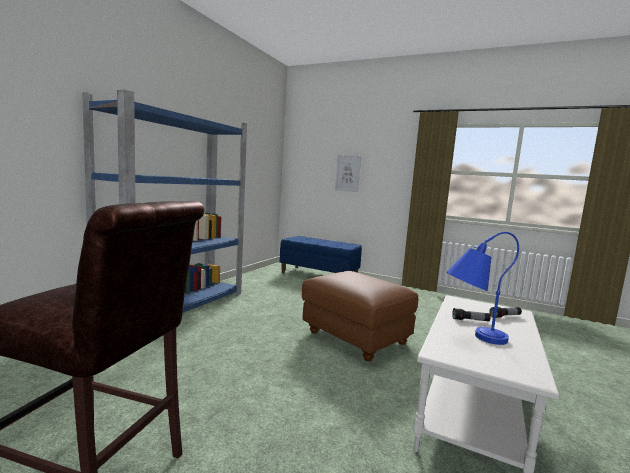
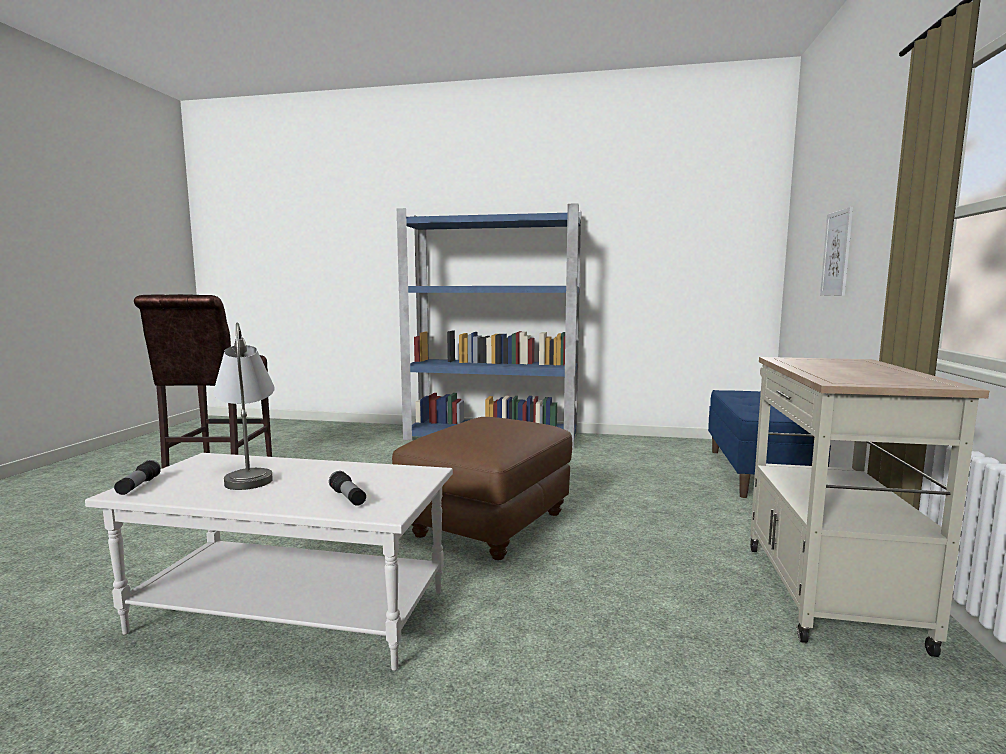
camera: 75 degrees right, 0 degrees up
(431, 300) = (825, 591): none -> beige cart
(470, 320) = (317, 475): flashlight -> flashlight (138, 486)
(471, 337) = (250, 472): blue table lamp -> grey table lamp

